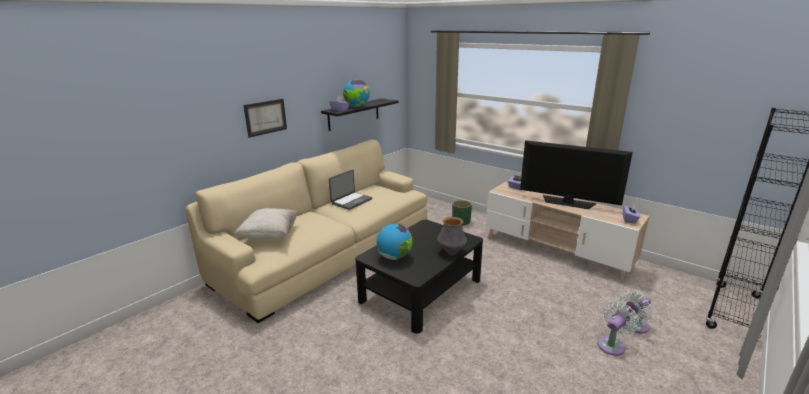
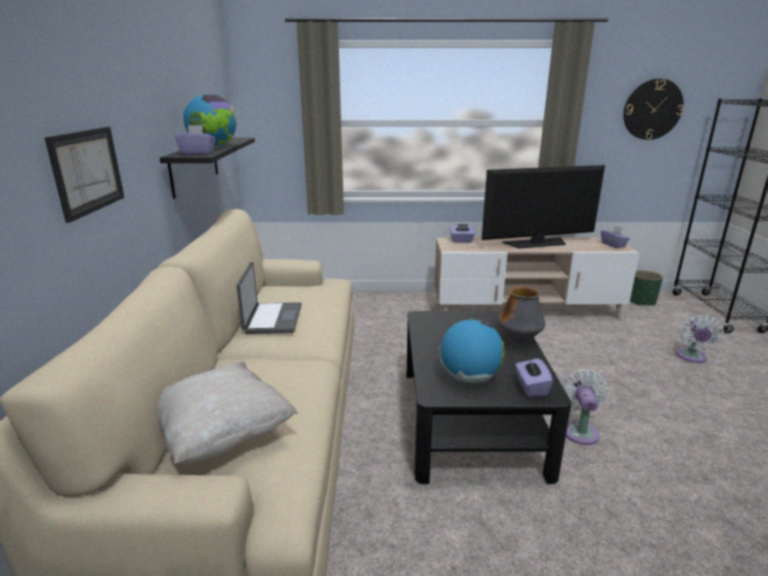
camera: 40 degrees left, 0 degrees up
(413, 272) = (531, 387): none -> purple tissue box
(461, 222) = (383, 310): green planter -> green planter (641, 301)
(612, 345) = (710, 384): white fan -> white fan (579, 430)
(702, 110) = (652, 109): none -> wall clock

